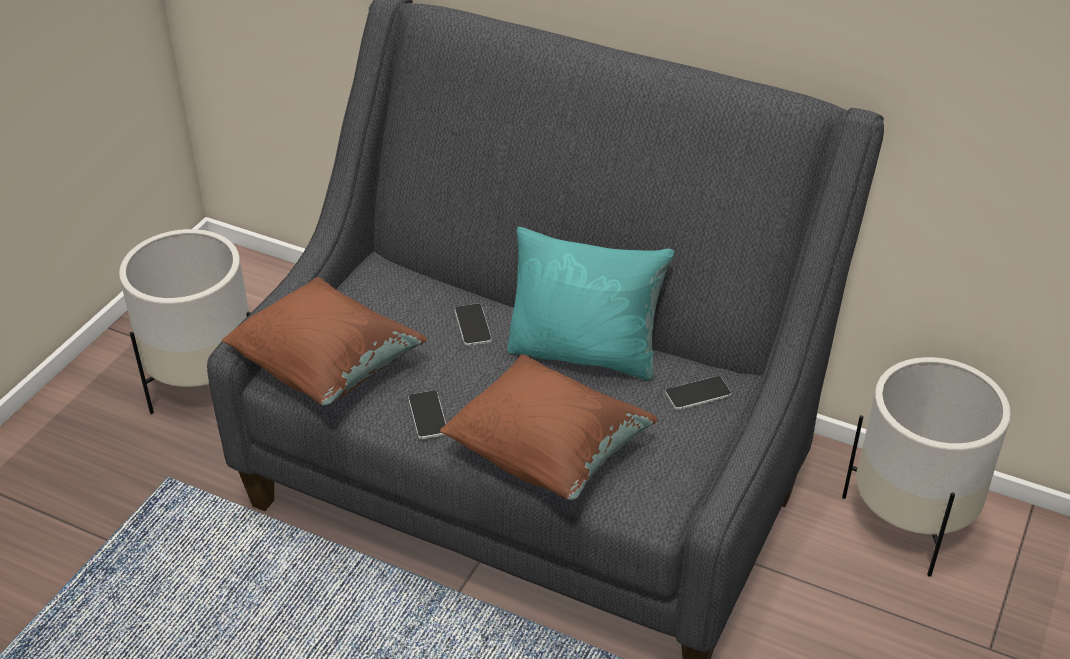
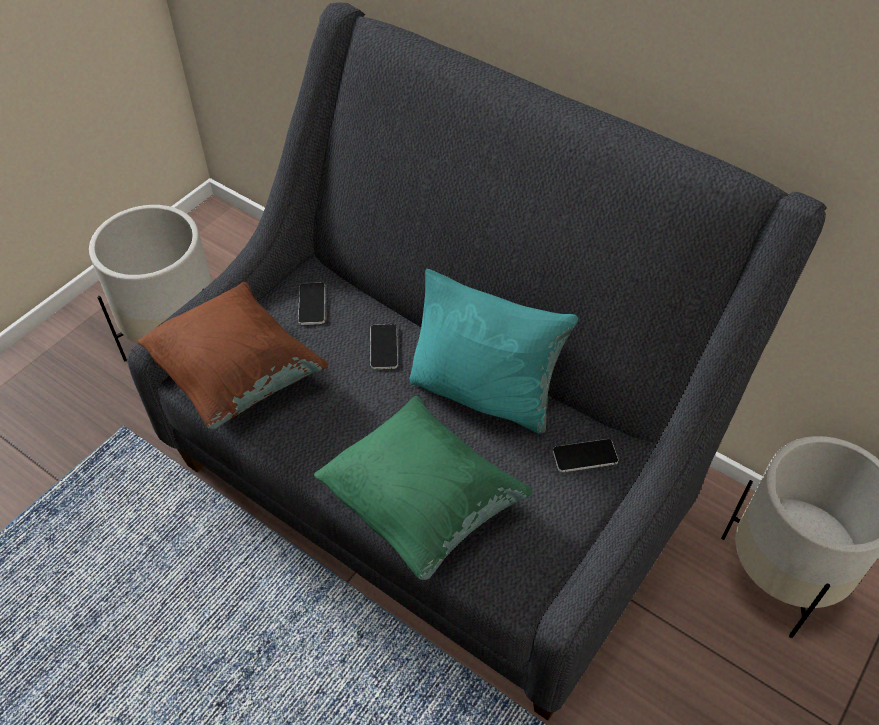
camera: 10 degrees right, 10 degrees up
(427, 415) = (317, 443): phone -> phone (312, 304)
(547, 455) = (421, 505): brown pillow -> green pillow

